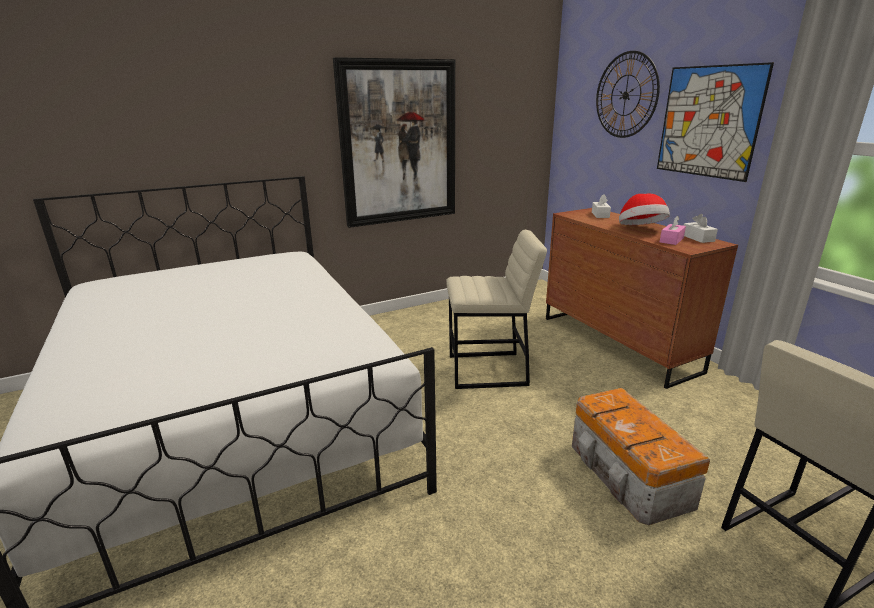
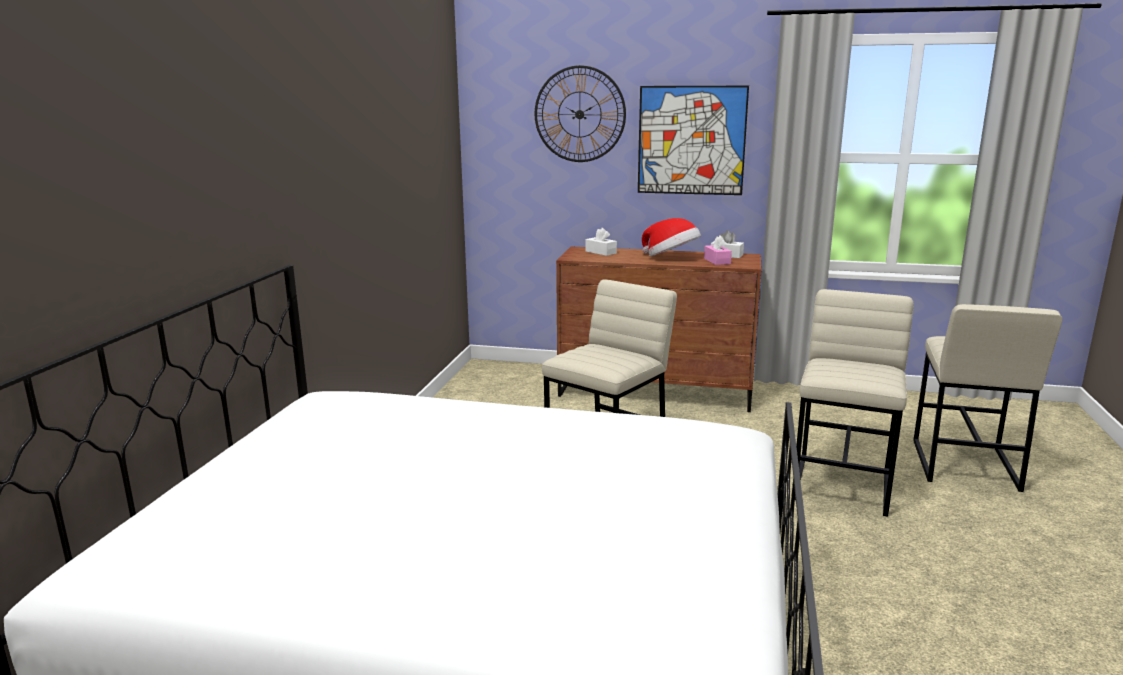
camera: 50 degrees left, 5 degrees down
(399, 143) = (361, 195): picture -> none
(628, 475) = (842, 483): storage box -> beige chair

